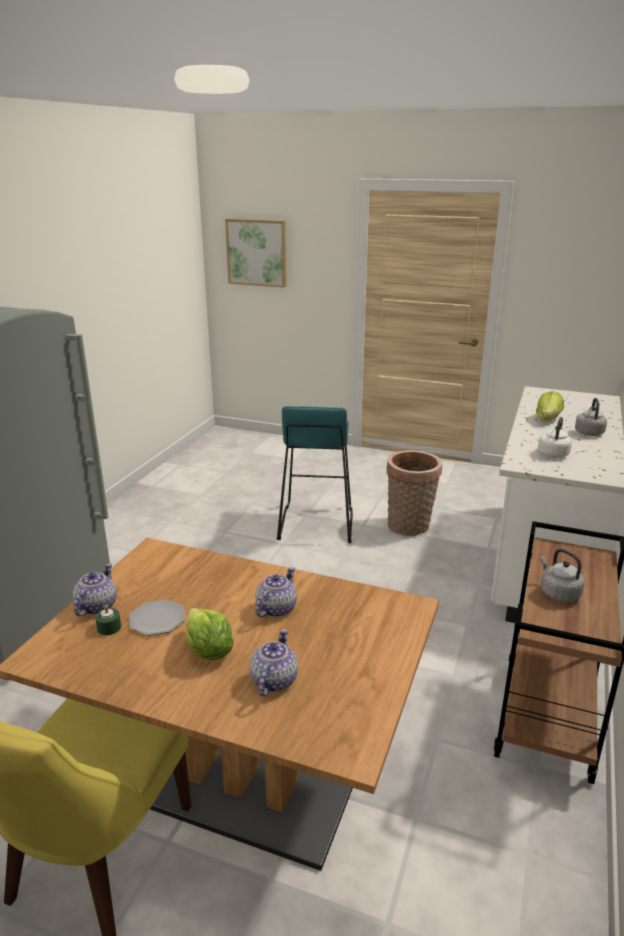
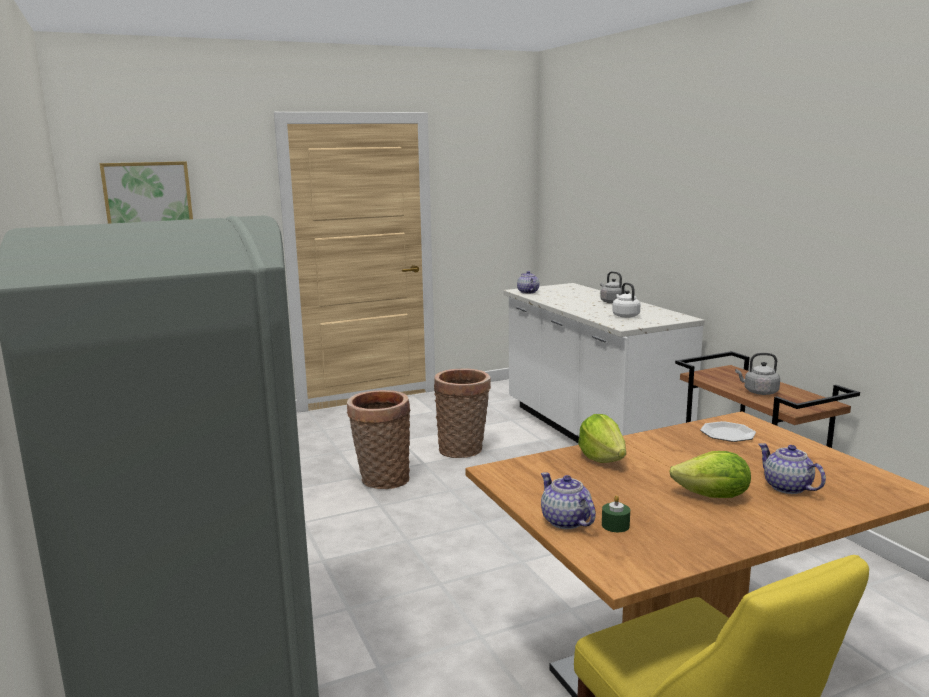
camera: 45 degrees left, 10 degrees down
(157, 619) = (631, 502): plate -> plate (727, 434)
(275, 609) = (681, 457): teapot -> teapot (528, 292)
(315, 524) = (381, 480): turquoise stool -> basket
(548, 419) = (570, 302): lettuce -> lettuce (602, 458)

